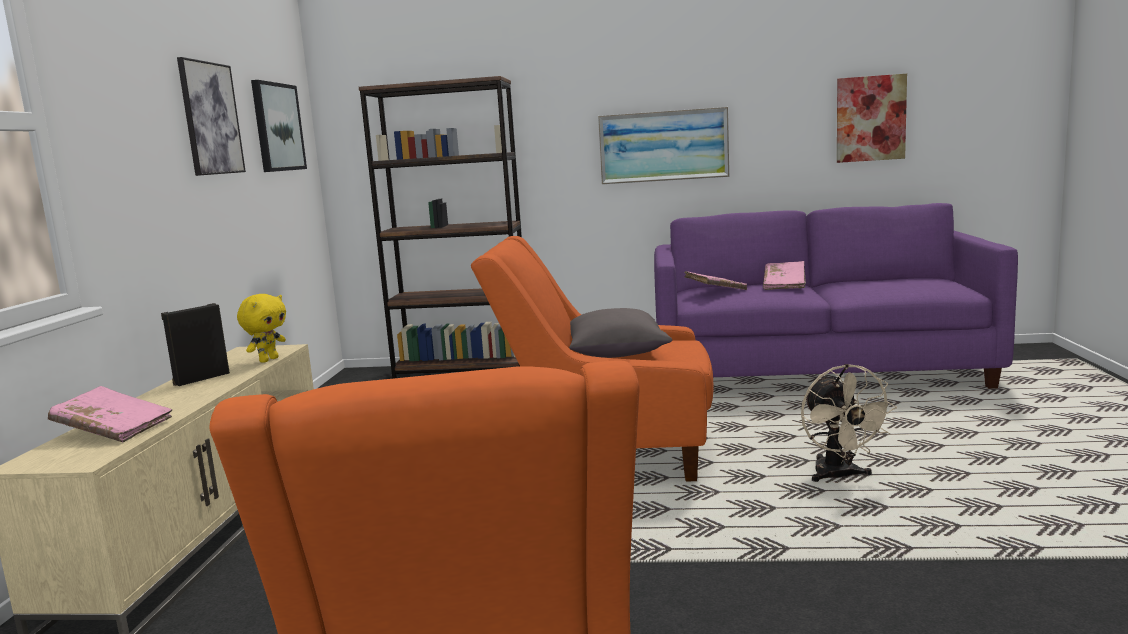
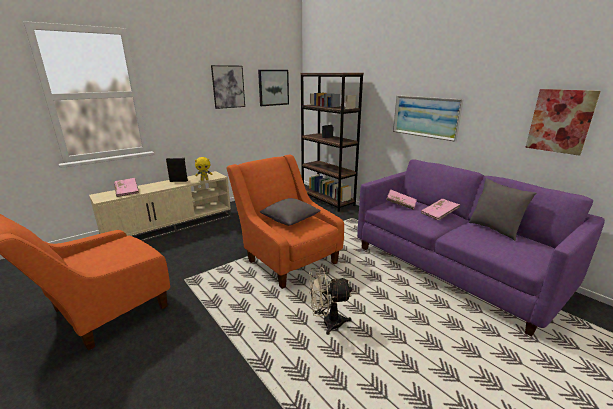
camera: 45 degrees right, 10 degrees up
(839, 477) = (327, 323): beige fan -> beige fan turned 45 degrees clockwise
(866, 280) = (494, 229): none -> grey pillow

